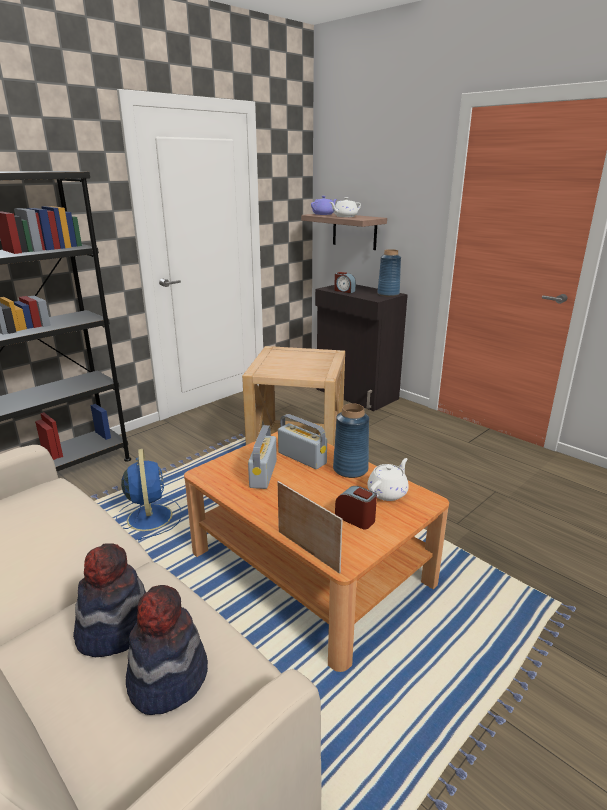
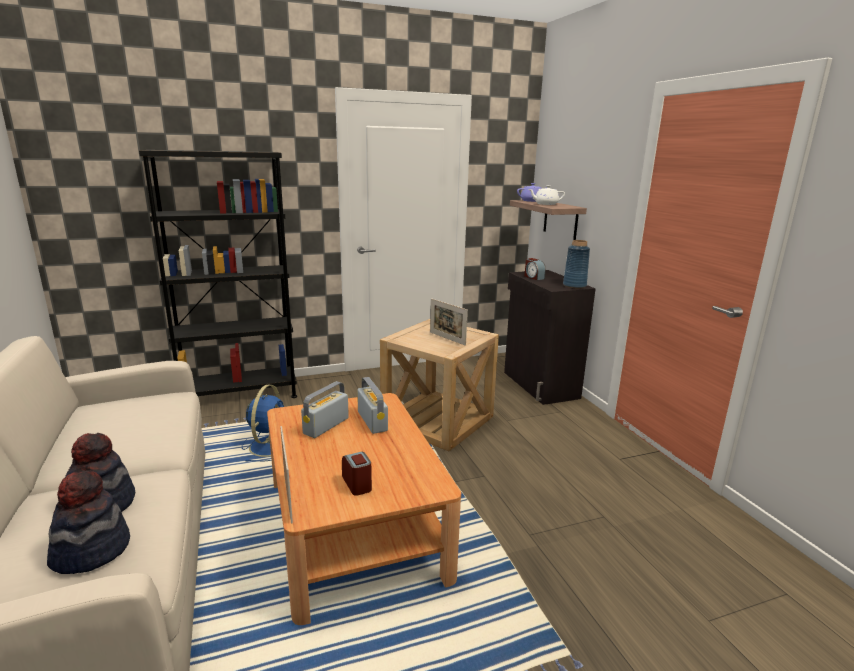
camera: 25 degrees right, 5 degrees down
(306, 363) = (447, 338): none -> picture frame
(350, 469) = (402, 442): blue vase -> none
(388, 492) = (412, 470): white teapot -> none

